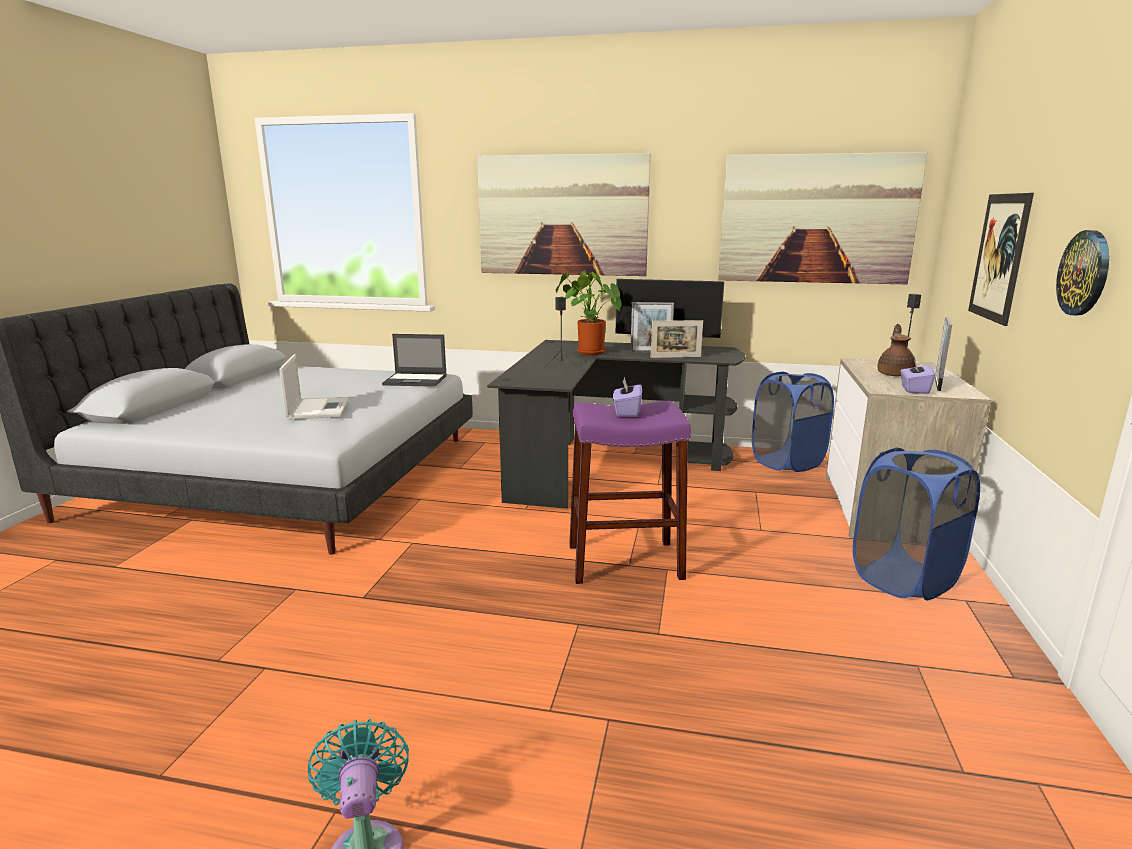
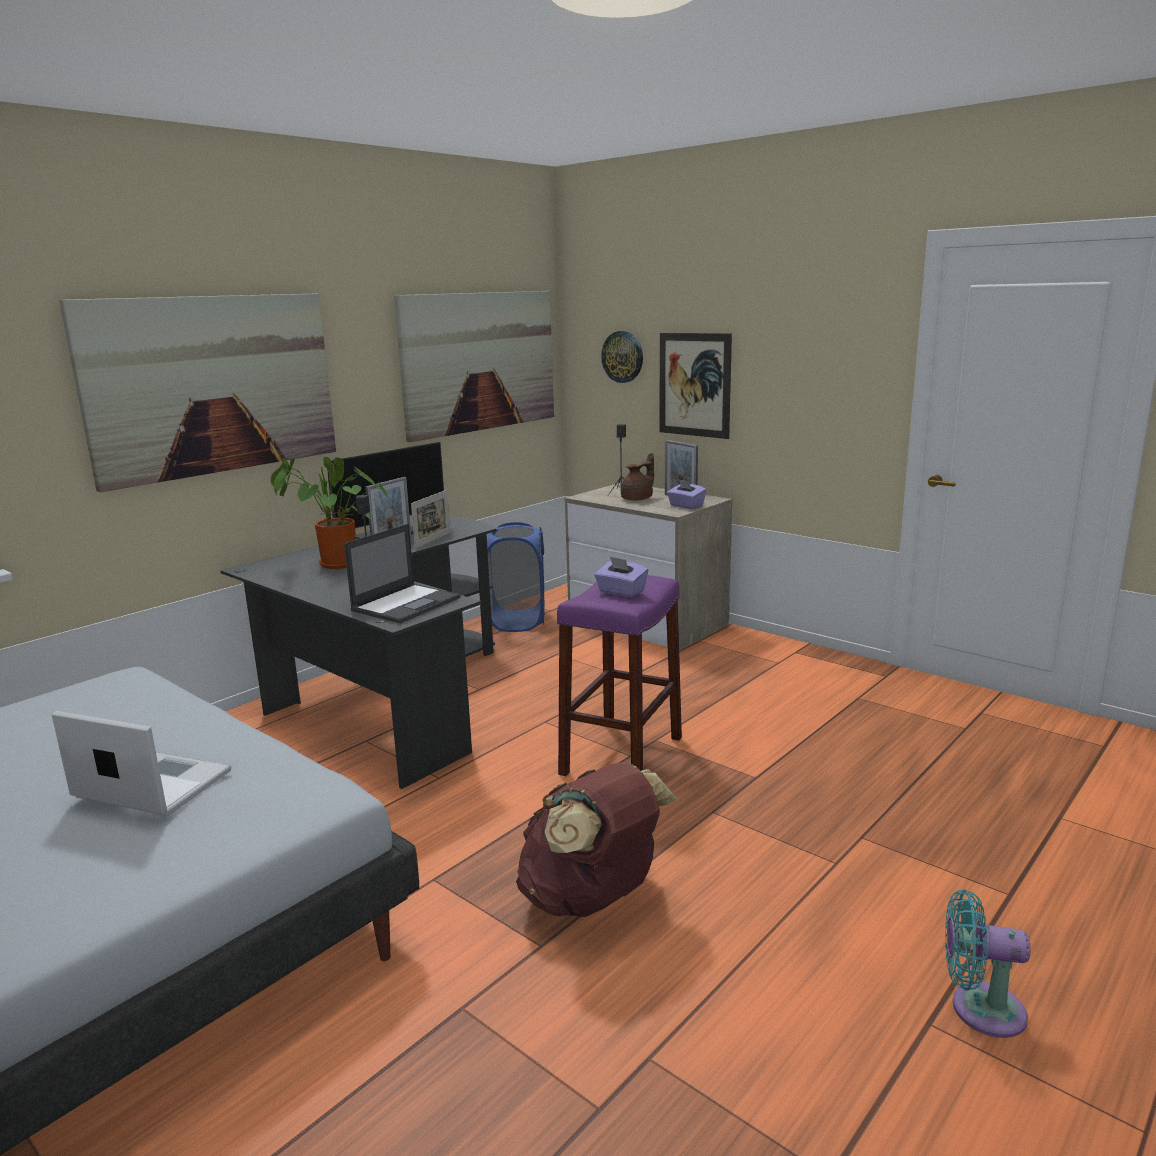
camera: 60 degrees left, 0 degrees up
(416, 380) = (124, 693): laptop -> laptop (407, 604)
(423, 601) = (592, 899): none -> brown backpack
(895, 374) = (638, 499): brown teapot -> brown teapot turned 90 degrees clockwise
(904, 579) = (753, 658): blue laundry basket -> none
(1084, 273) = (824, 392): wall clock -> wall clock (623, 357)

